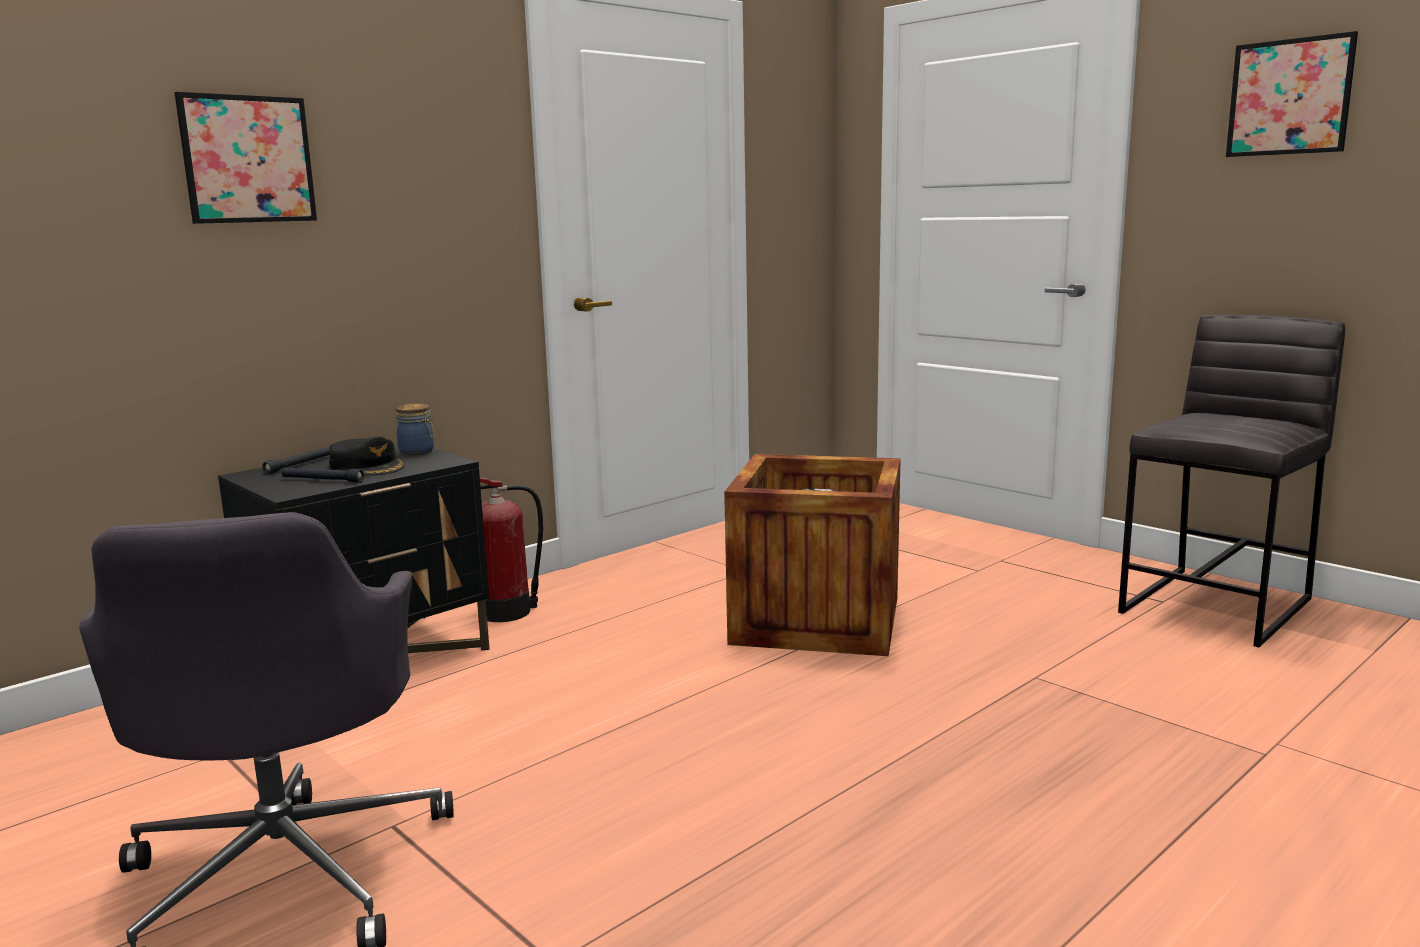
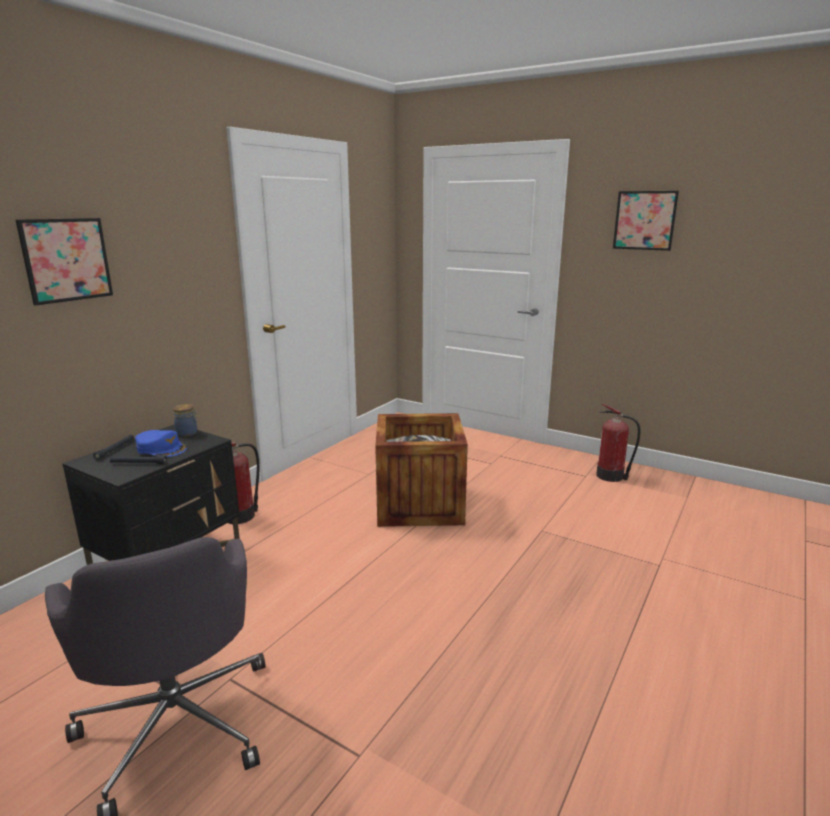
camera: 15 degrees left, 5 degrees up
(367, 466) = (161, 448): black cap -> blue cap
(1218, 605) = (611, 476): grey stool -> fire extinguisher

